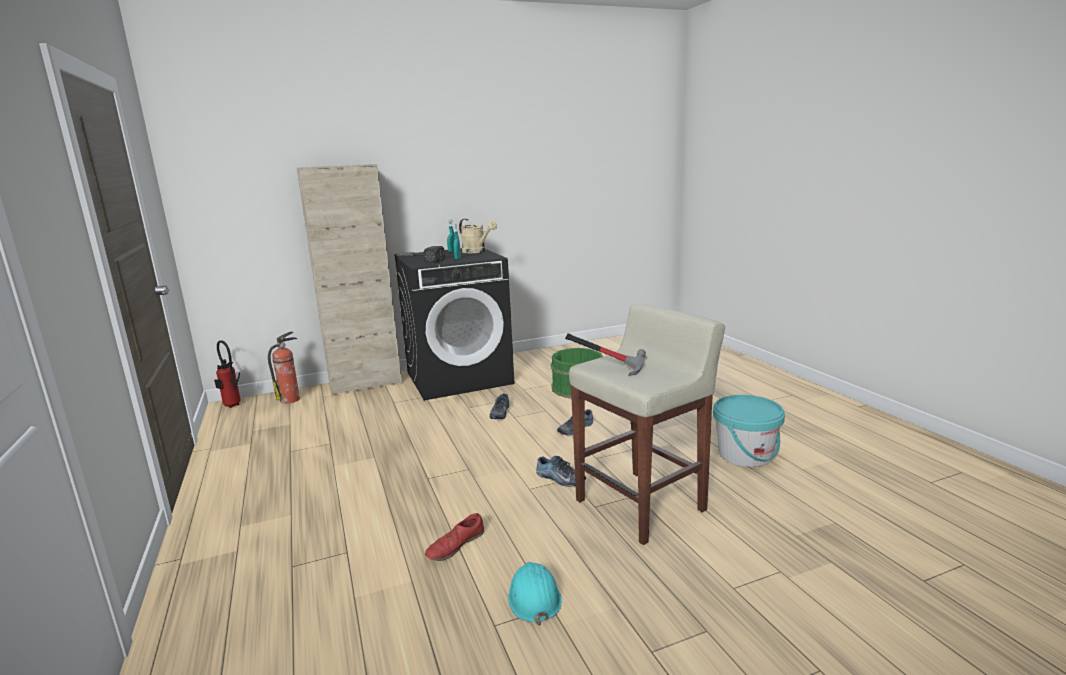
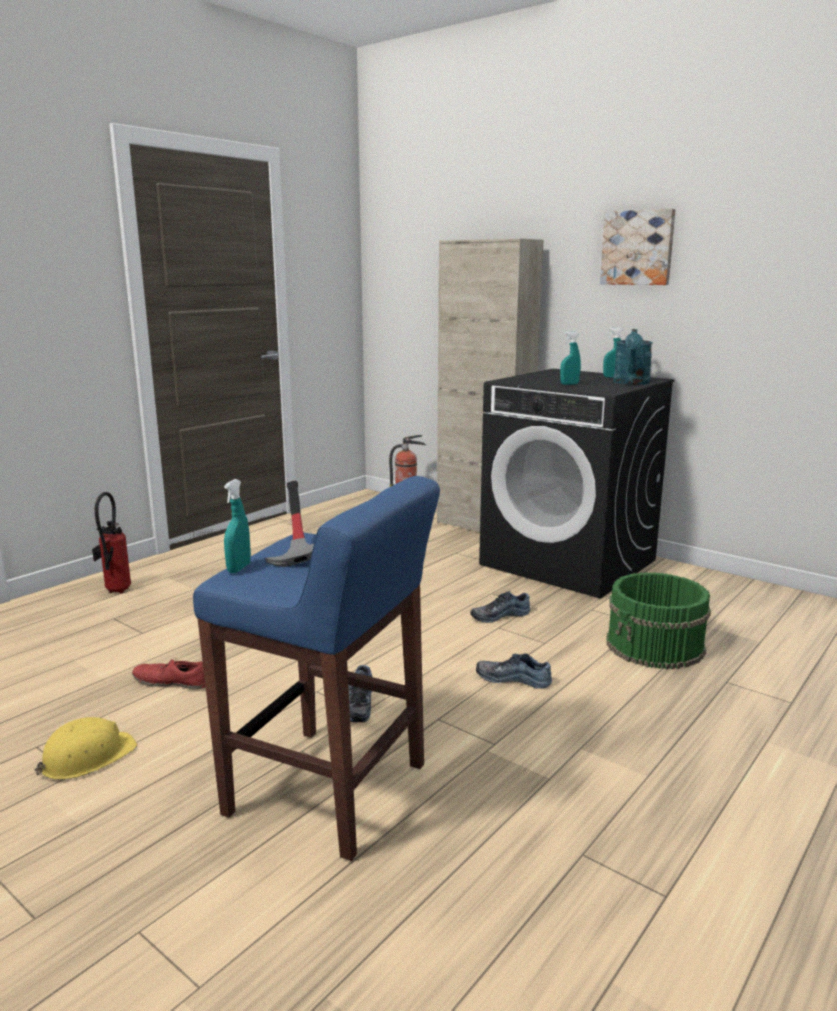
camera: 60 degrees right, 0 degrees up
(233, 406) = (368, 498): fire extinguisher -> fire extinguisher (115, 592)
(417, 261) = (528, 377): hammer -> none
(440, 167) = (638, 248): none -> picture
(477, 252) = (631, 383): beige watering can -> turquoise watering can
(533, 597) = (87, 757): turquoise hard hat -> yellow hard hat
(630, 383) = (239, 568): none -> turquoise spray bottle
(642, 505) = (330, 791): beige stool -> blue stool
(745, 454) = (596, 879): turquoise bucket -> none

